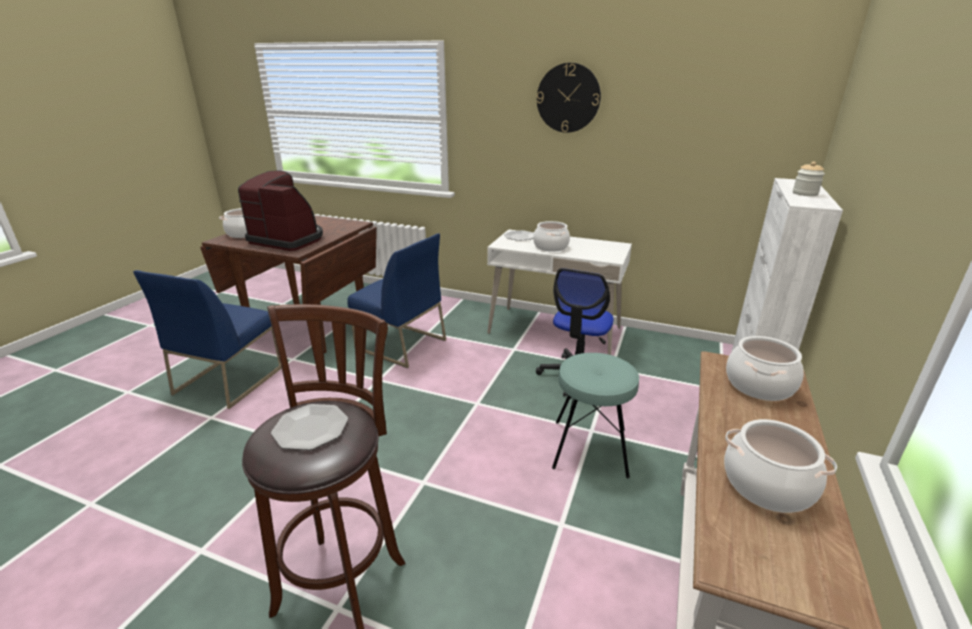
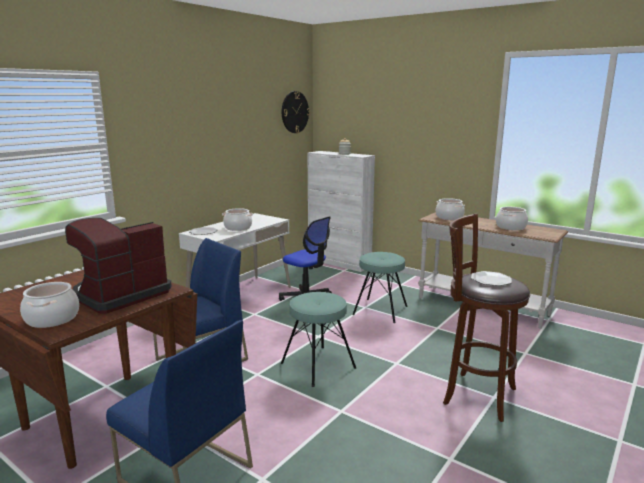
camera: 75 degrees left, 10 degrees down
(403, 415) = (318, 365): none -> turquoise stool
(568, 98) = (202, 118): wall clock -> wall clock (294, 112)

